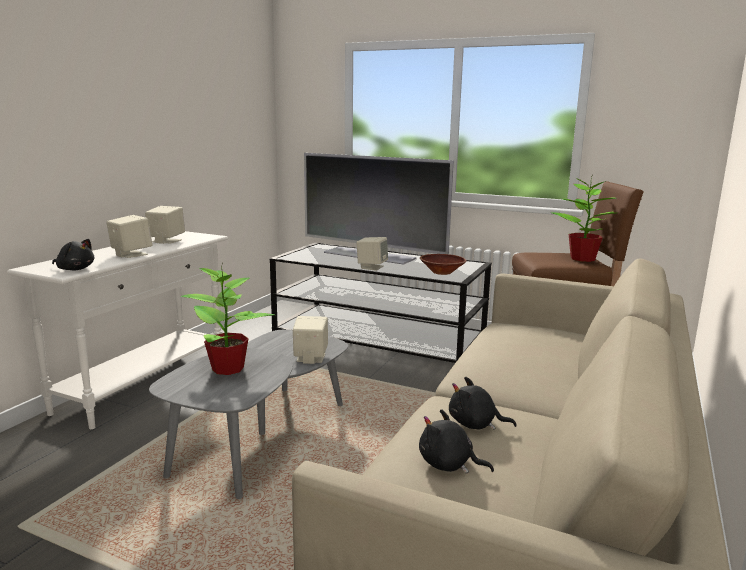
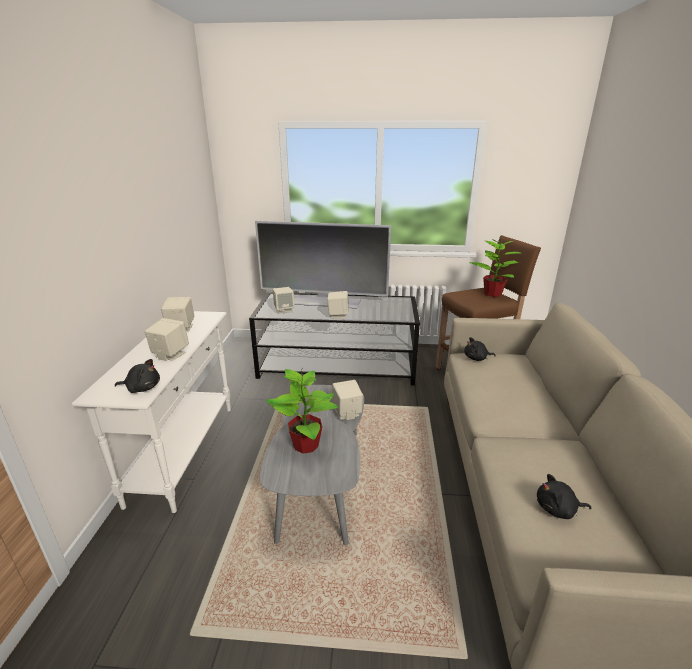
camera: 20 degrees left, 10 degrees up
(315, 257) = (284, 310): none -> beige speaker
(441, 272) = (392, 313): brown bowl -> none
(475, 424) = (538, 464): black plush toy -> black plush toy (476, 358)

